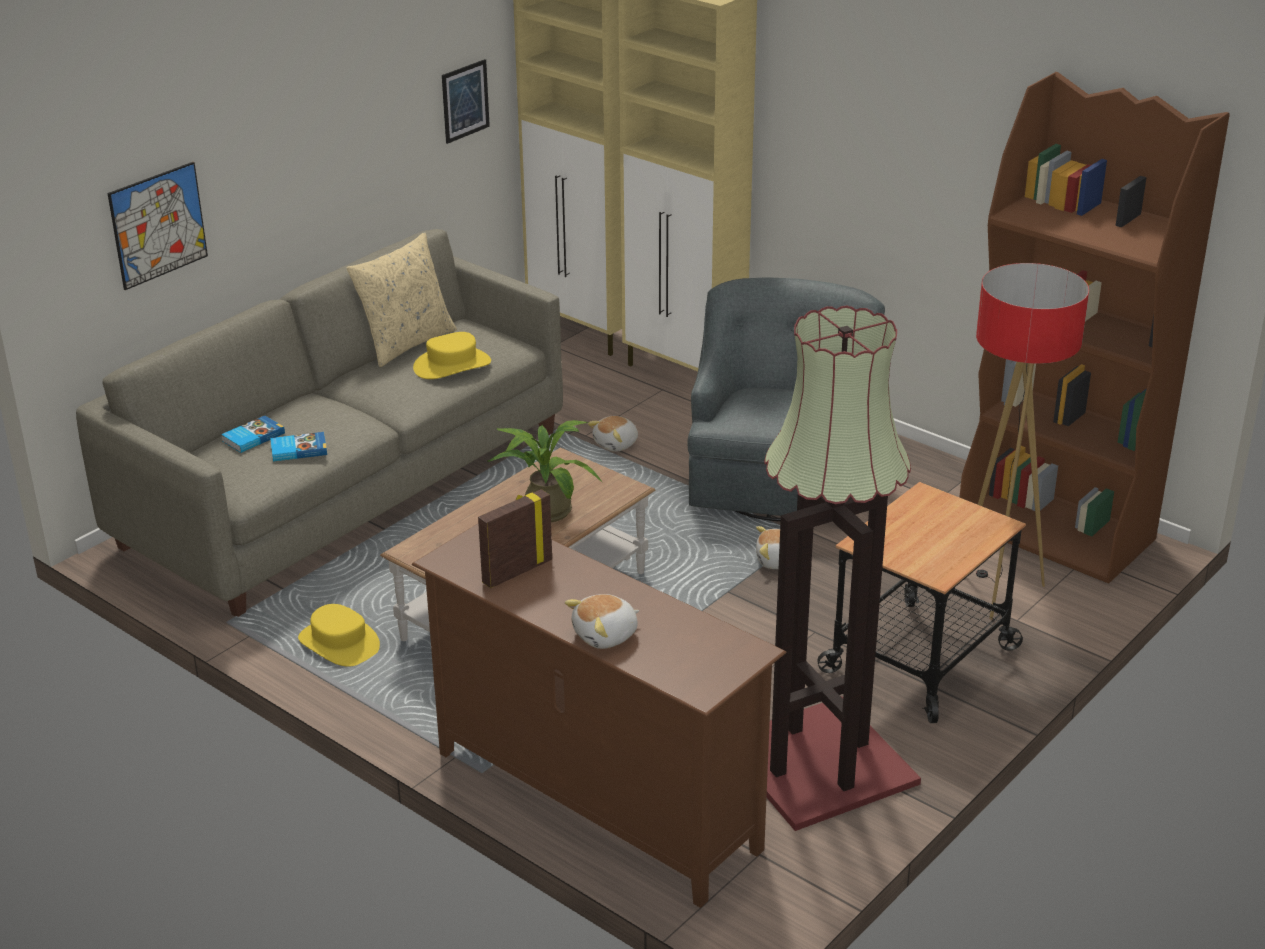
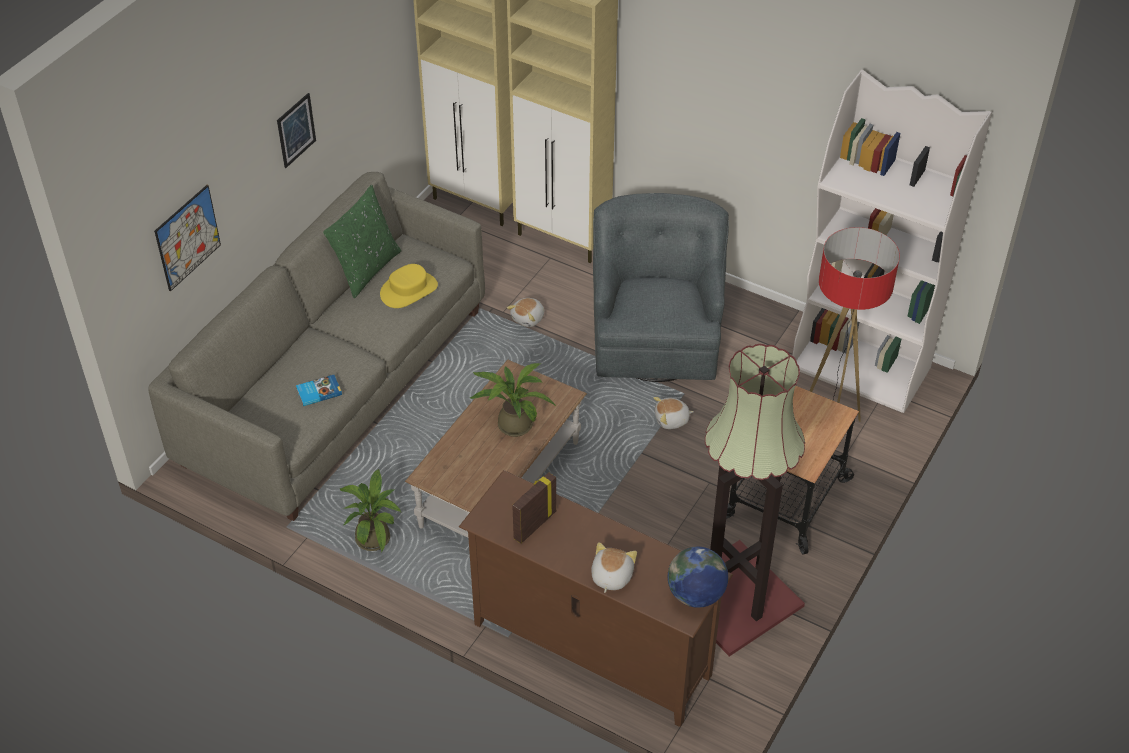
camera: 10 degrees left, 15 degrees up
(252, 437) = (279, 383): book -> none
(339, 643) = (375, 535): yellow hat -> potted plant
(406, 343) = (366, 269): beige pillow -> green pillow
(465, 101) = (381, 60): picture -> picture (296, 130)
(606, 635) = (611, 576): plush toy -> plush toy turned 150 degrees clockwise
(724, 667) = (696, 594): none -> globe
(1057, 531) = (862, 368): brown bookcase -> white bookcase

